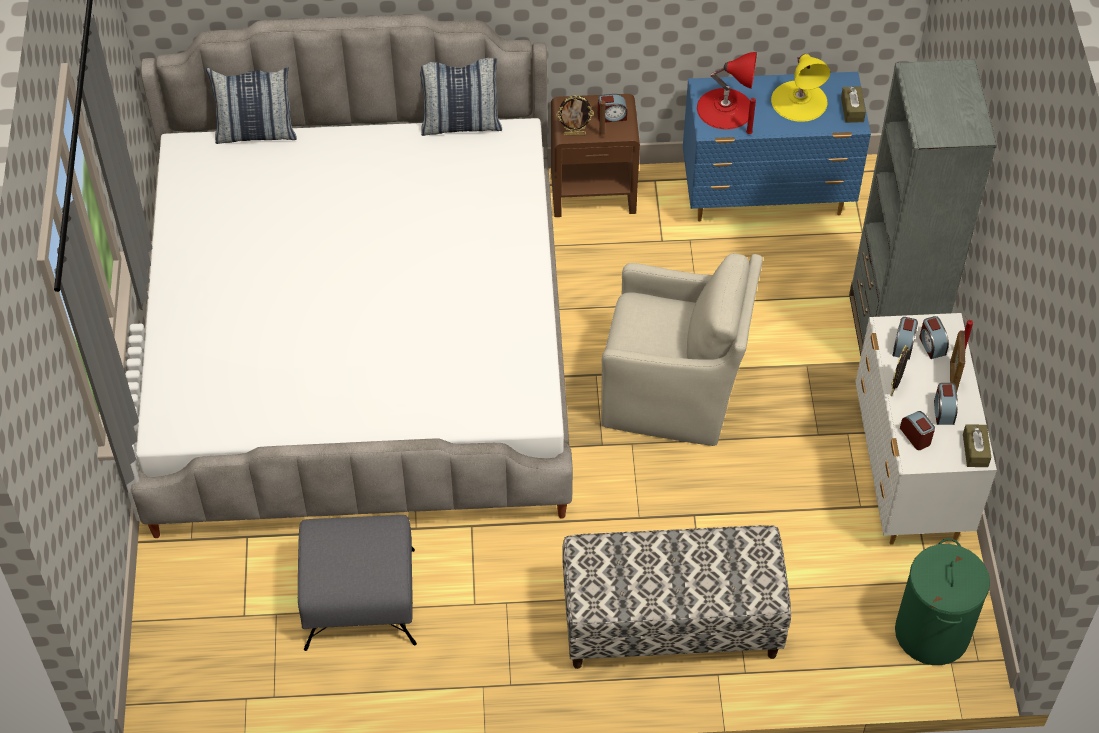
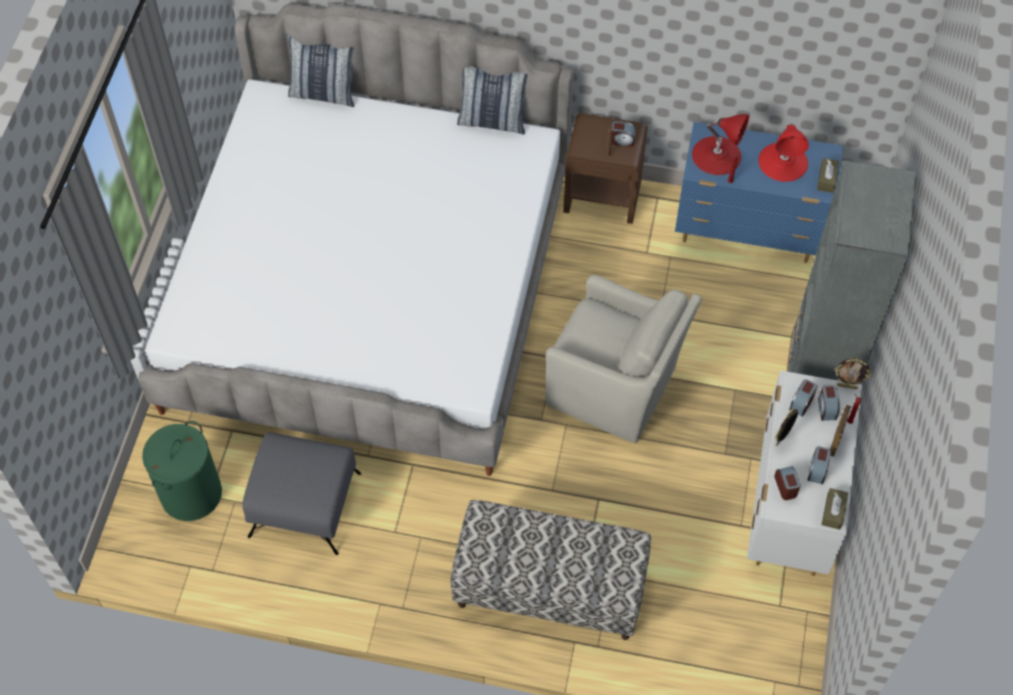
camera: 15 degrees right, 5 degrees up
(574, 134) = (585, 149): picture frame -> picture frame (847, 386)
(799, 101) = (783, 162): yellow table lamp -> red table lamp
(932, 633) = (767, 652): green laundry basket -> green laundry basket (191, 494)

